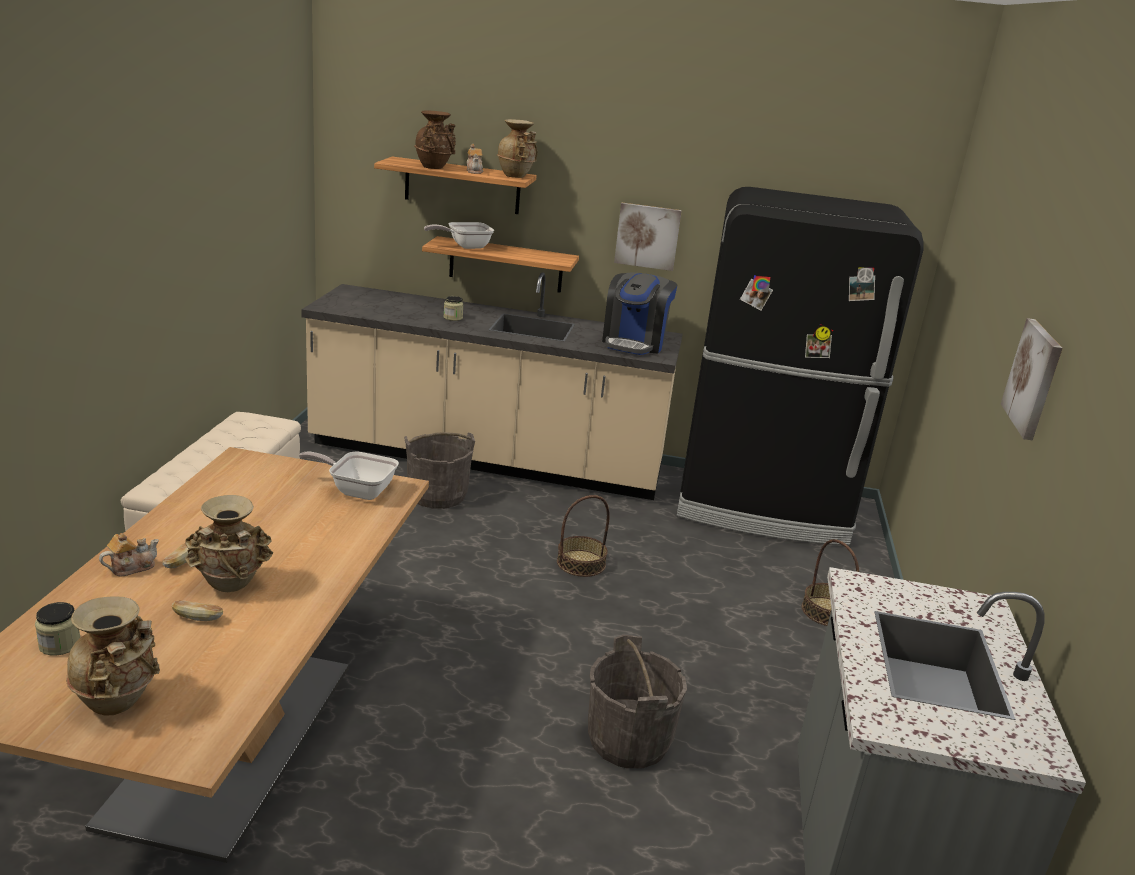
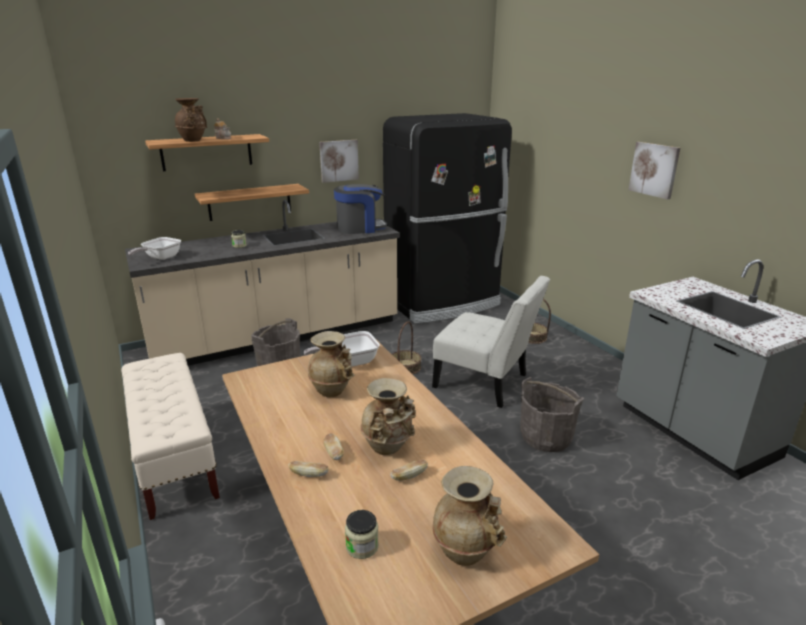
camera: 35 degrees left, 0 degrees up
(131, 567) = (309, 474): teapot -> bread
(464, 246) = (226, 194): frying pan -> frying pan (160, 258)
(516, 176) = (253, 136): beige vase -> beige vase (332, 390)
(634, 343) = (360, 228): coffee machine -> coffee machine turned 90 degrees counterclockwise
(655, 634) = (485, 383): none -> white chair

